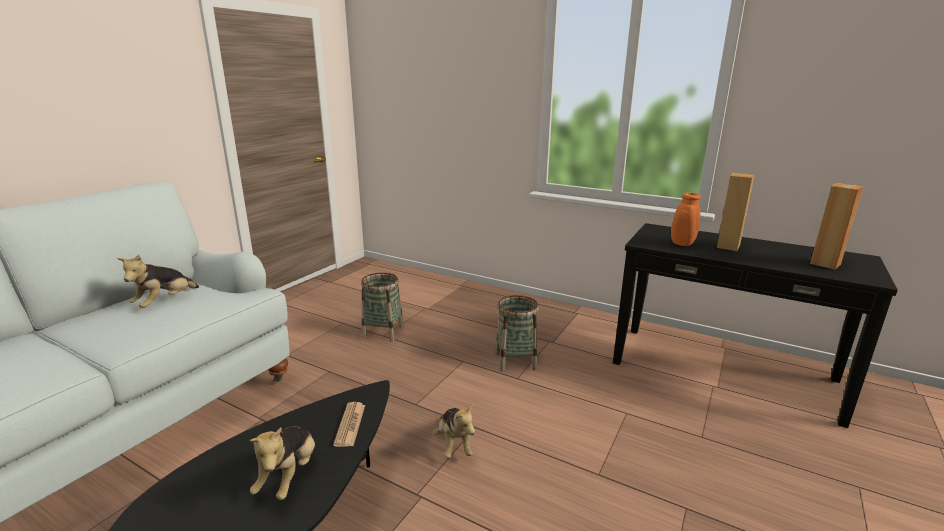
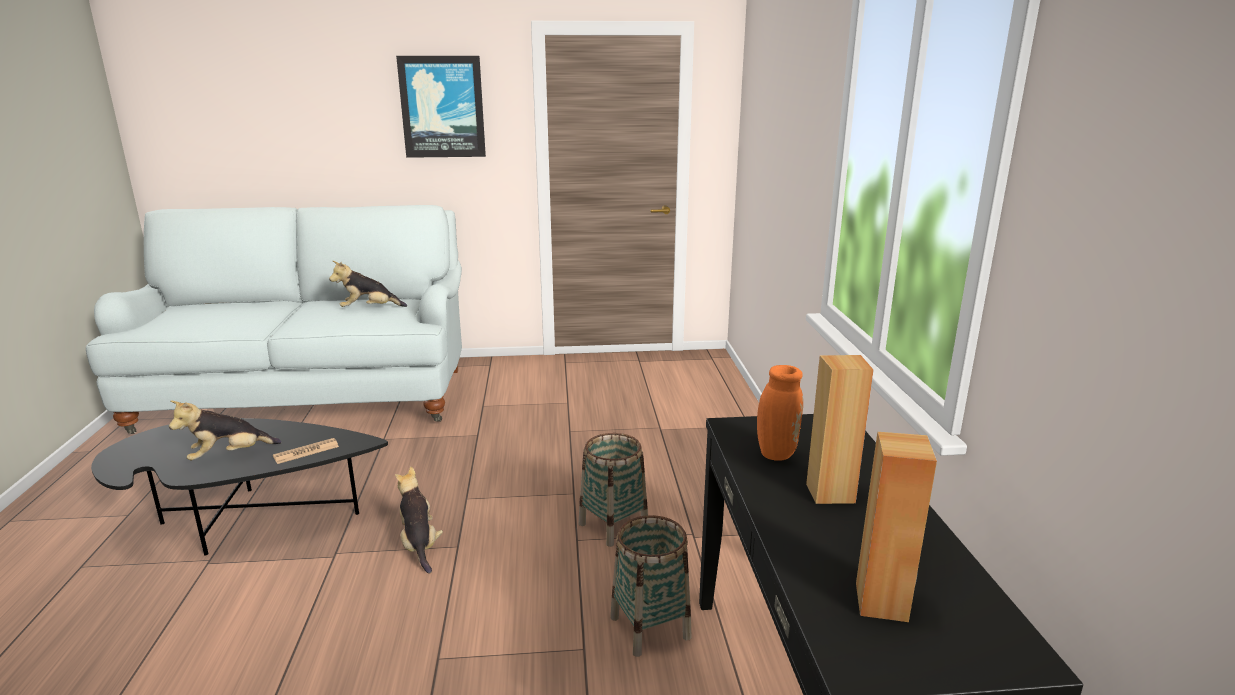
camera: 55 degrees right, 0 degrees up
(121, 77) = (442, 107): none -> picture
(383, 332) = (576, 428): basket -> basket (649, 627)
(454, 444) = (419, 545): plush toy -> plush toy turned 120 degrees clockwise

